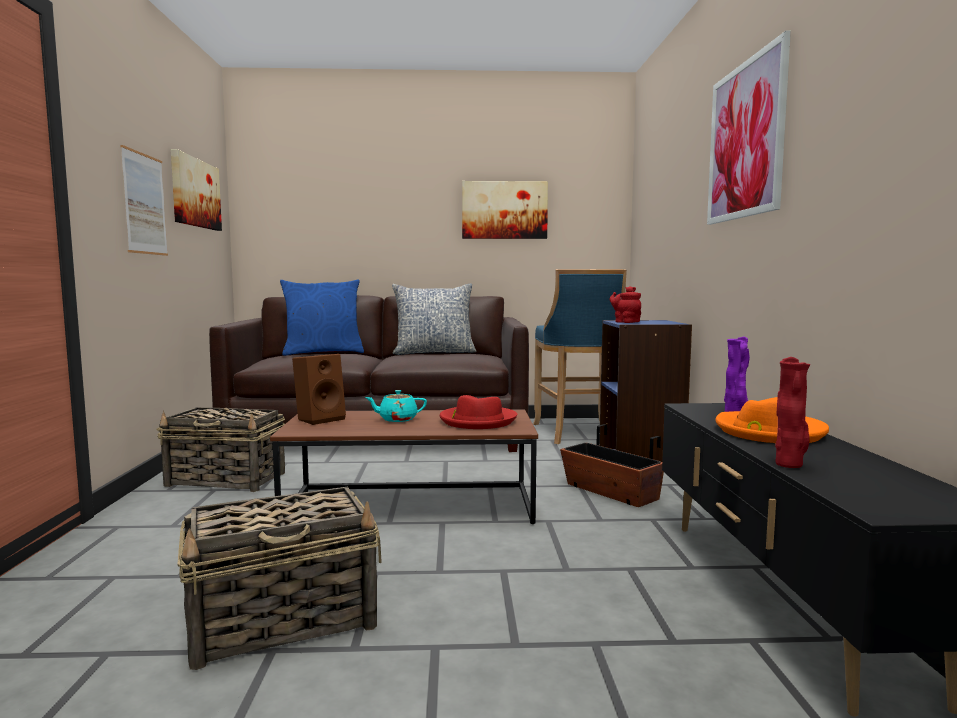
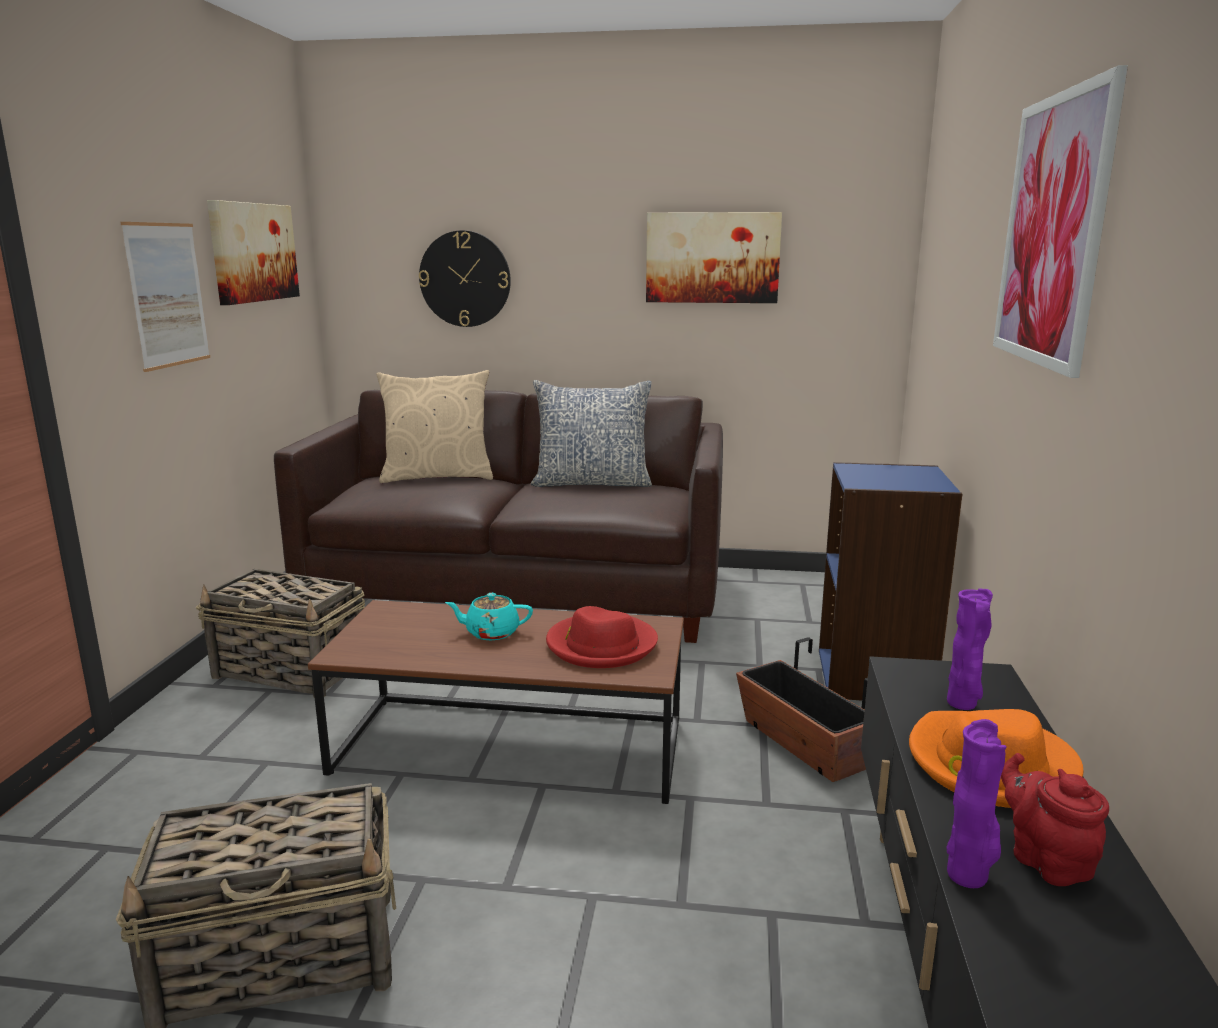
camera: 10 degrees right, 10 degrees up
(320, 419) = (389, 624): brown speaker -> none
(323, 353) = (437, 477): blue pillow -> beige pillow
(338, 224) = (465, 279): none -> wall clock
(577, 434) = (800, 609): blue stool -> none
(625, 322) = (862, 476): red teapot -> red teapot (1045, 860)
(790, 465) = (969, 877): red vase -> purple vase

